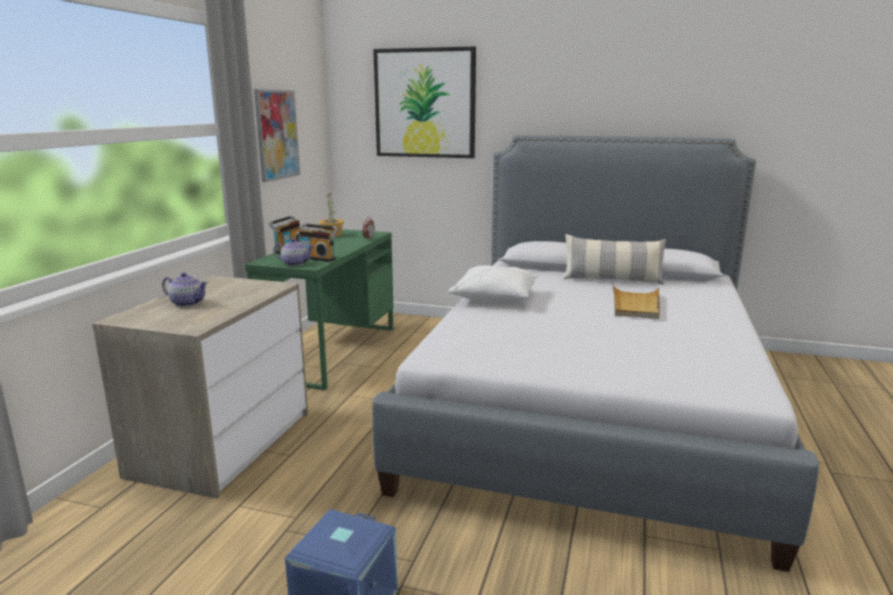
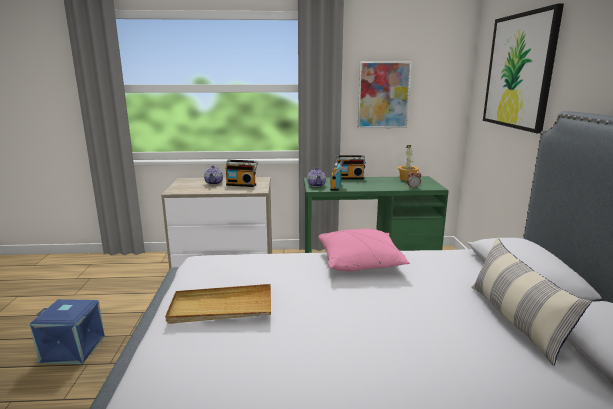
camera: 70 degrees right, 0 degrees up
(230, 290) = (241, 184): none -> radio
(495, 297) = (360, 262): white pillow -> pink pillow
(635, 305) = (415, 343): beige tray -> beige tray (221, 307)

